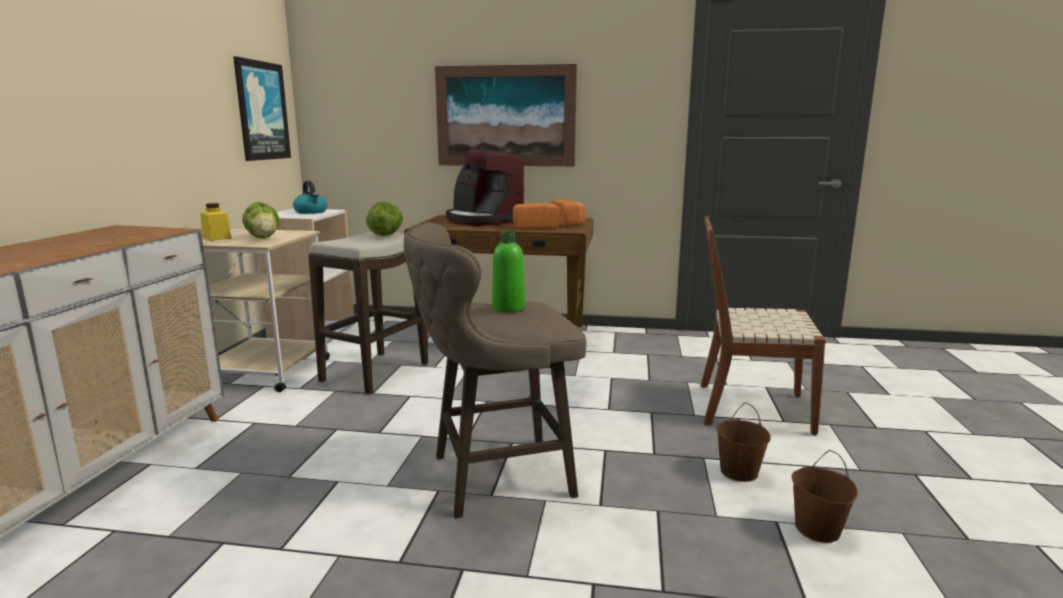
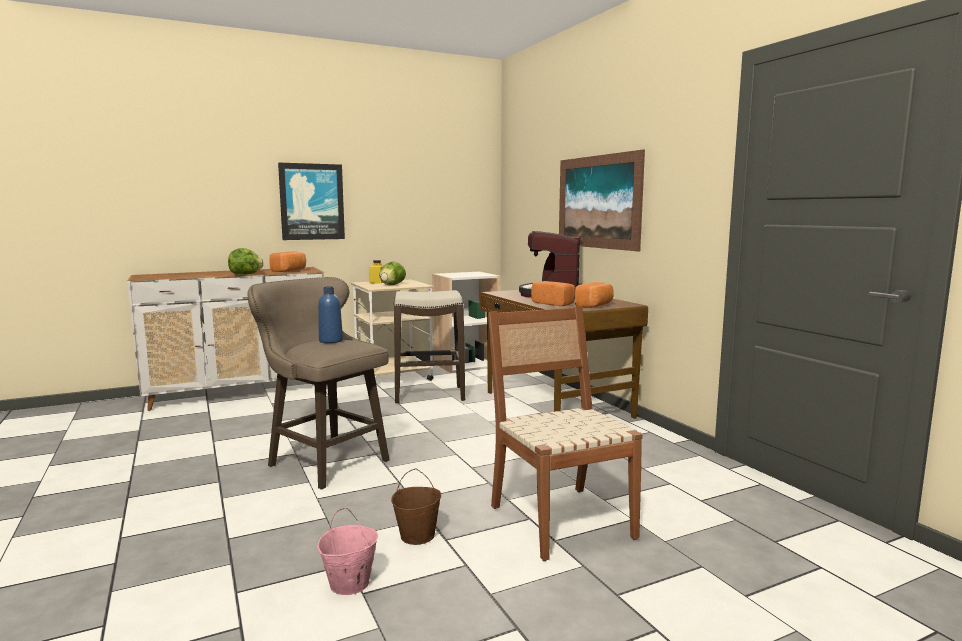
camera: 55 degrees right, 5 degrees down
(131, 234) = (290, 270): none -> bread
(261, 111) = (458, 200): picture -> picture (312, 202)
(311, 212) = (472, 274): kettle -> none
(386, 235) = (444, 293): lettuce -> lettuce (246, 274)
(508, 308) = (331, 341): green bottle -> blue bottle
(818, 530) = (349, 584): brown bucket -> pink bucket

